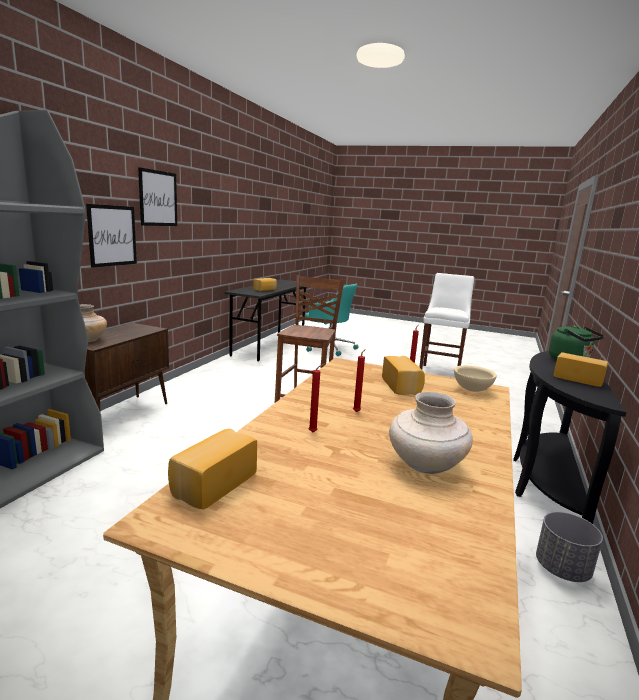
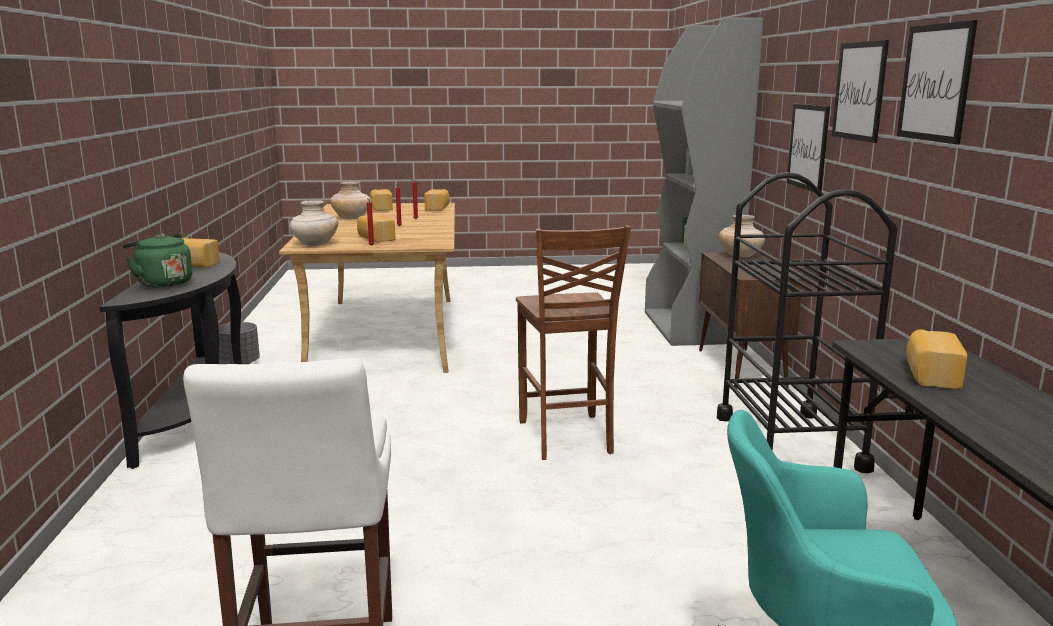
camera: 155 degrees right, 0 degrees up
(202, 198) = (935, 82): none -> picture
(210, 378) = (789, 442): none -> black cart
(340, 529) = (380, 208): none -> bread
(472, 390) = (315, 244): beige bowl -> beige vase

